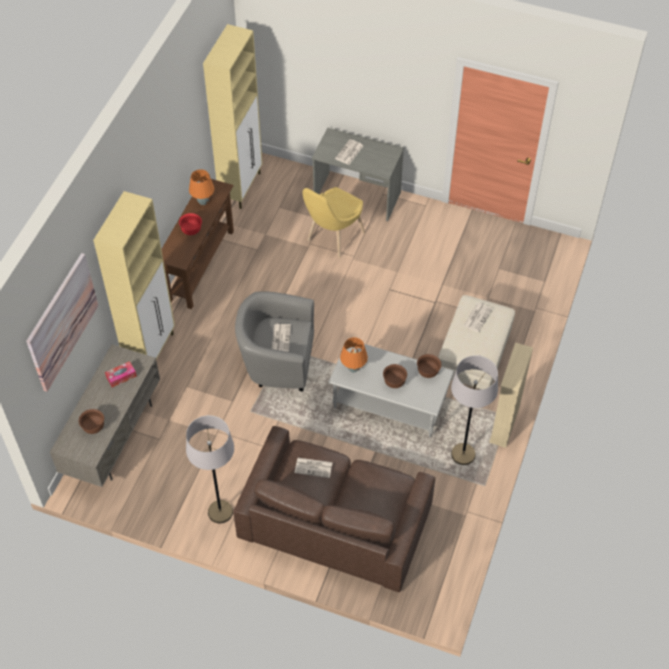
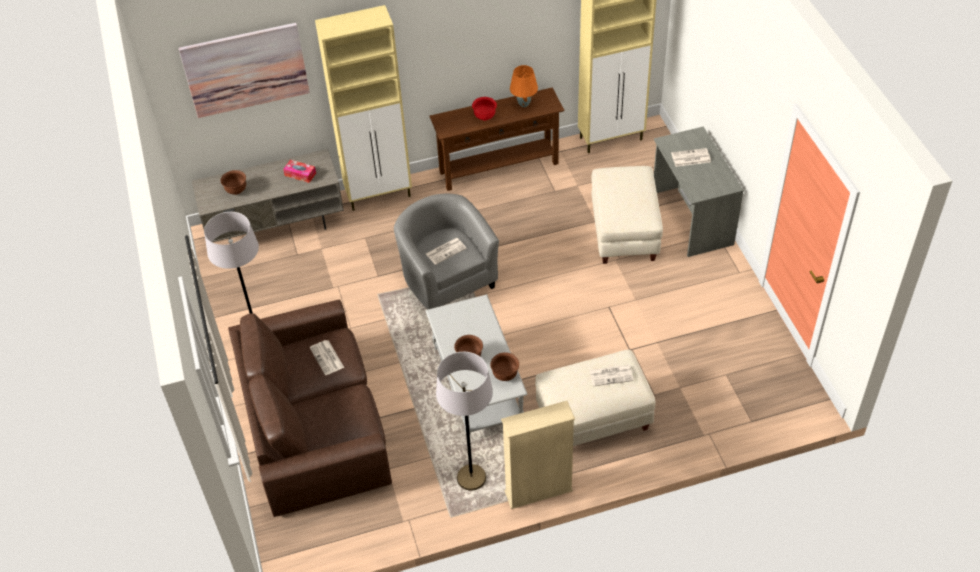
camera: 55 degrees right, 5 degrees down
(332, 238) = (623, 232): yellow chair -> beige ottoman
(353, 369) = (456, 318): orange table lamp -> none

